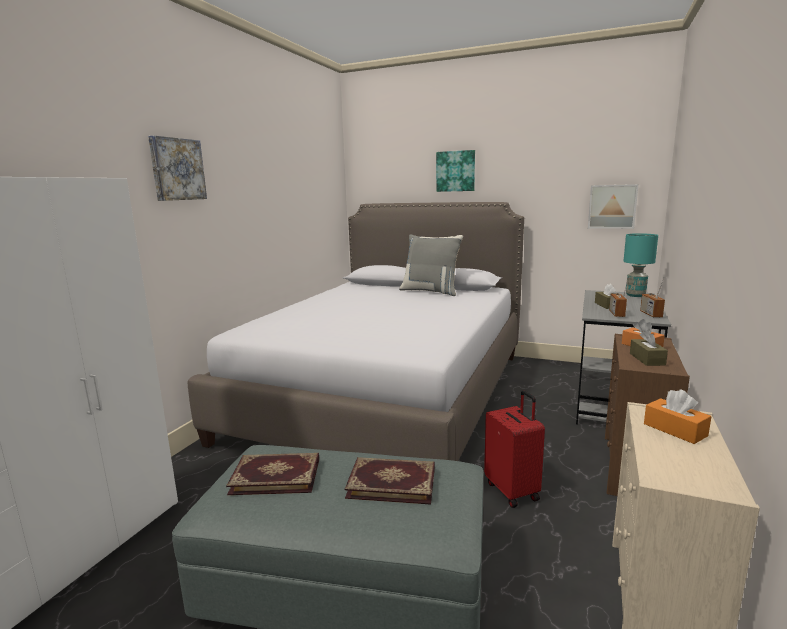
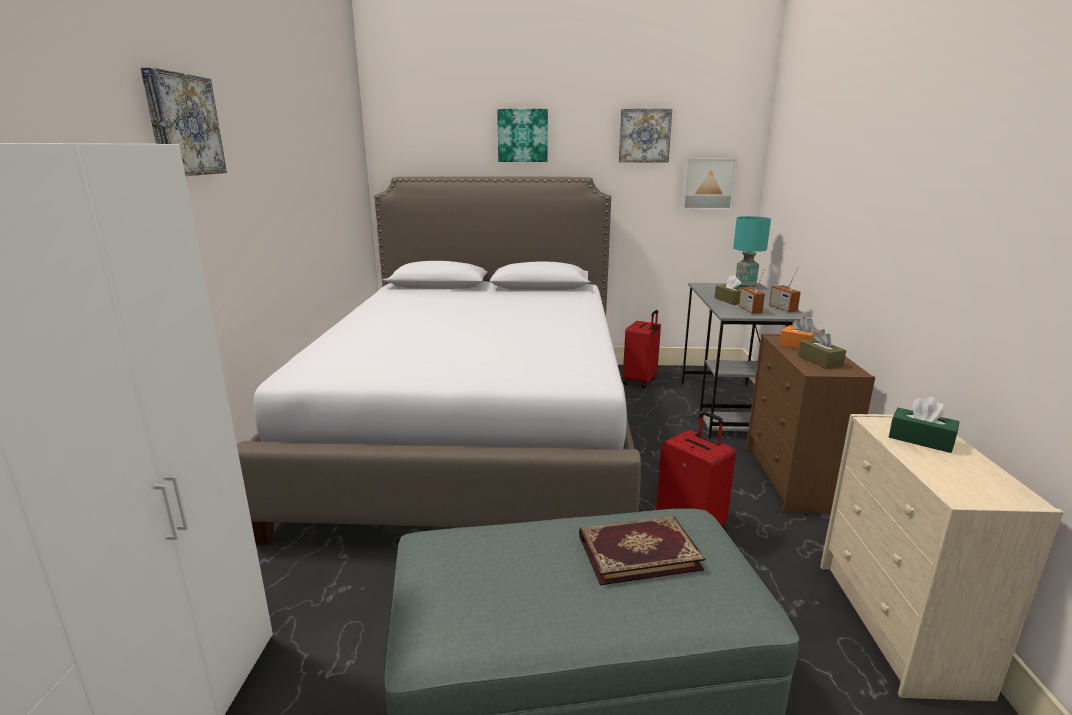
camera: 20 degrees left, 5 degrees up
(276, 475) = (486, 573): book -> none
(431, 291) = (511, 293): grey pillow -> none
(543, 373) = (640, 381): none -> red suitcase
(554, 167) = (644, 136): none -> picture
(675, 430) = (920, 440): orange tissue box -> green tissue box

